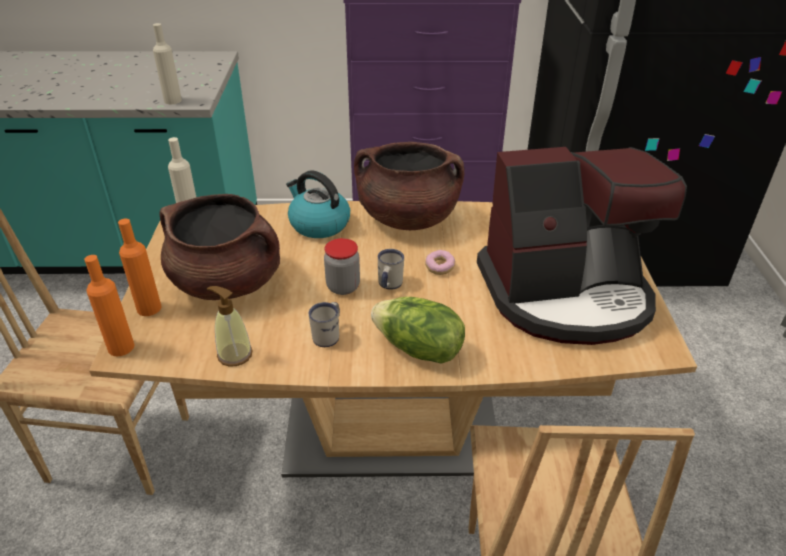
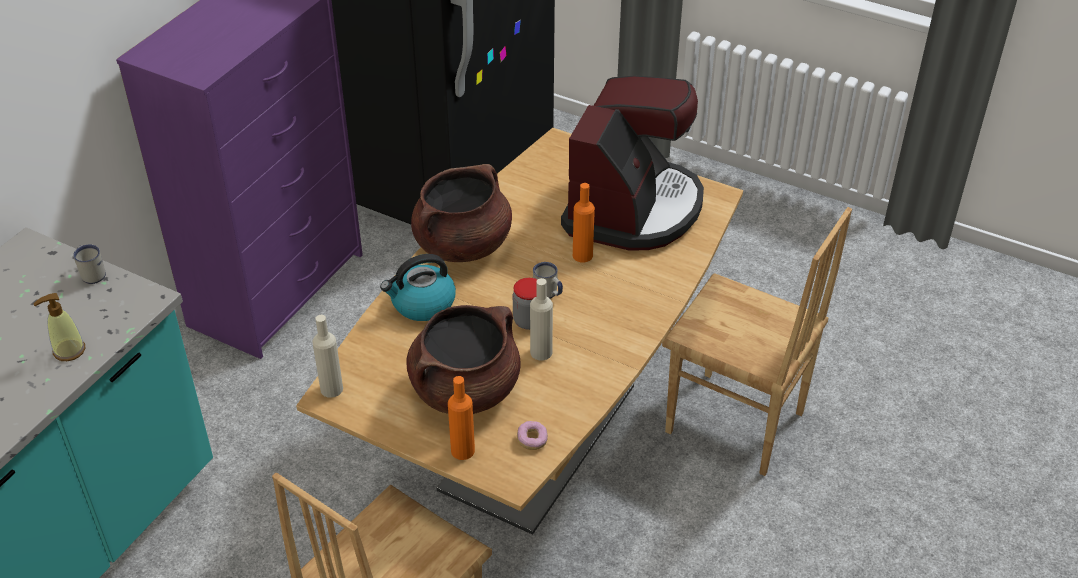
camera: 60 degrees left, 5 degrees up
(121, 347) = (505, 479): orange bottle -> orange bottle (582, 255)
(172, 100) = (126, 316): beige bottle -> beige bottle (541, 352)
(234, 354) = (567, 411): soap dispenser -> soap dispenser (69, 350)
(328, 335) = (584, 350): white mug -> white mug (92, 273)
(418, 349) = (635, 309): lettuce -> none
(439, 268) = (548, 257): donut -> donut (532, 440)

